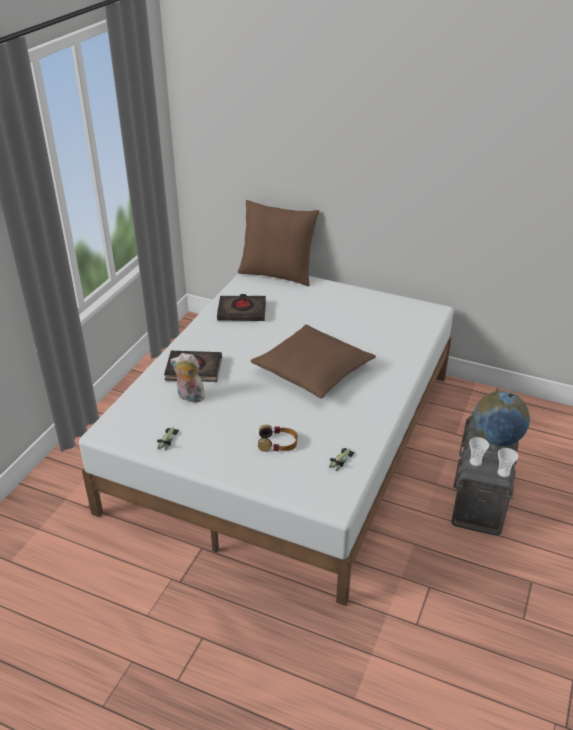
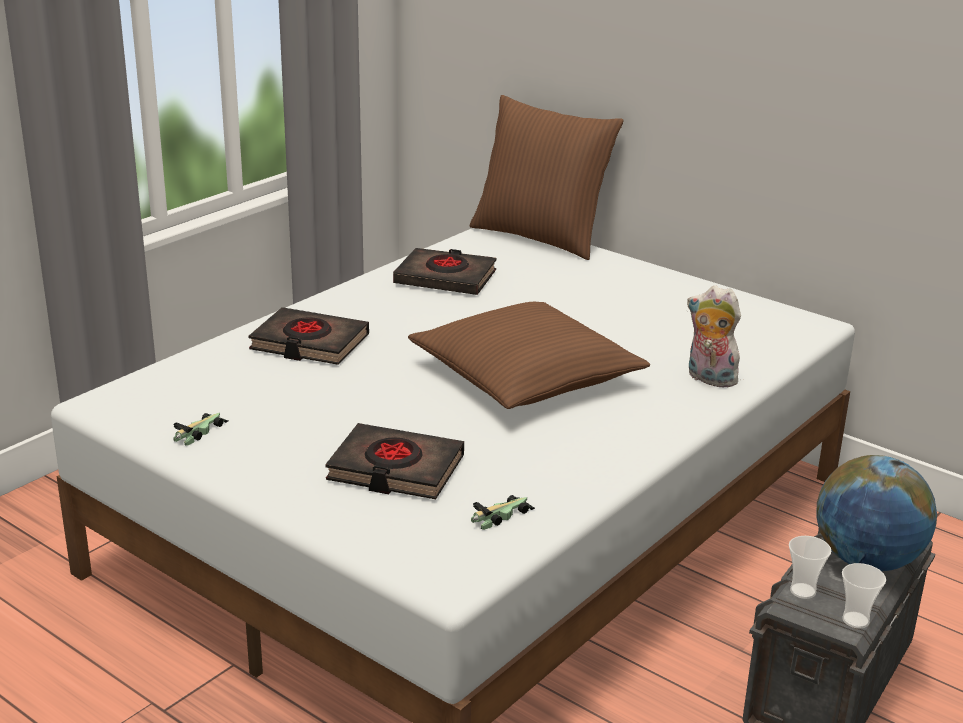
camera: 15 degrees right, 10 degrees down
(189, 397) = (277, 379): plush toy -> plush toy (709, 379)
(278, 443) = (395, 469): headphones -> black book

